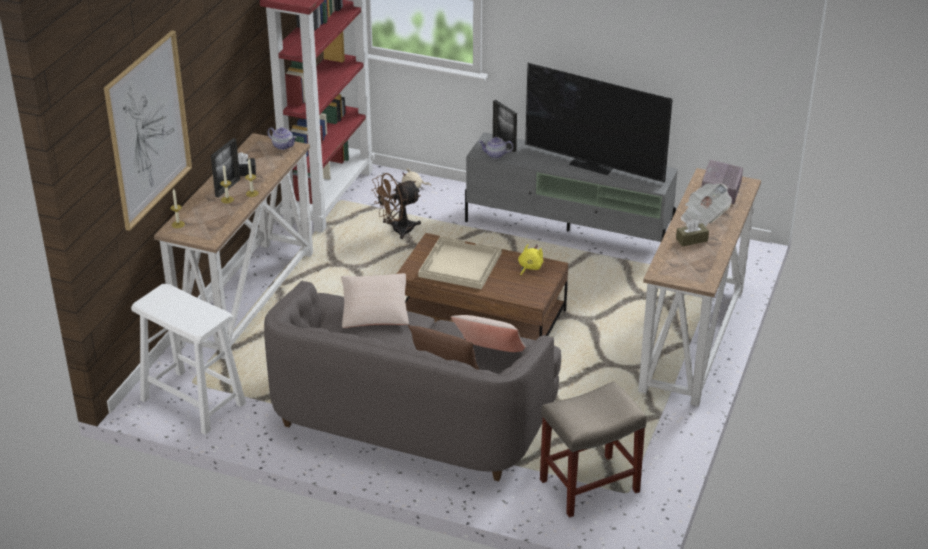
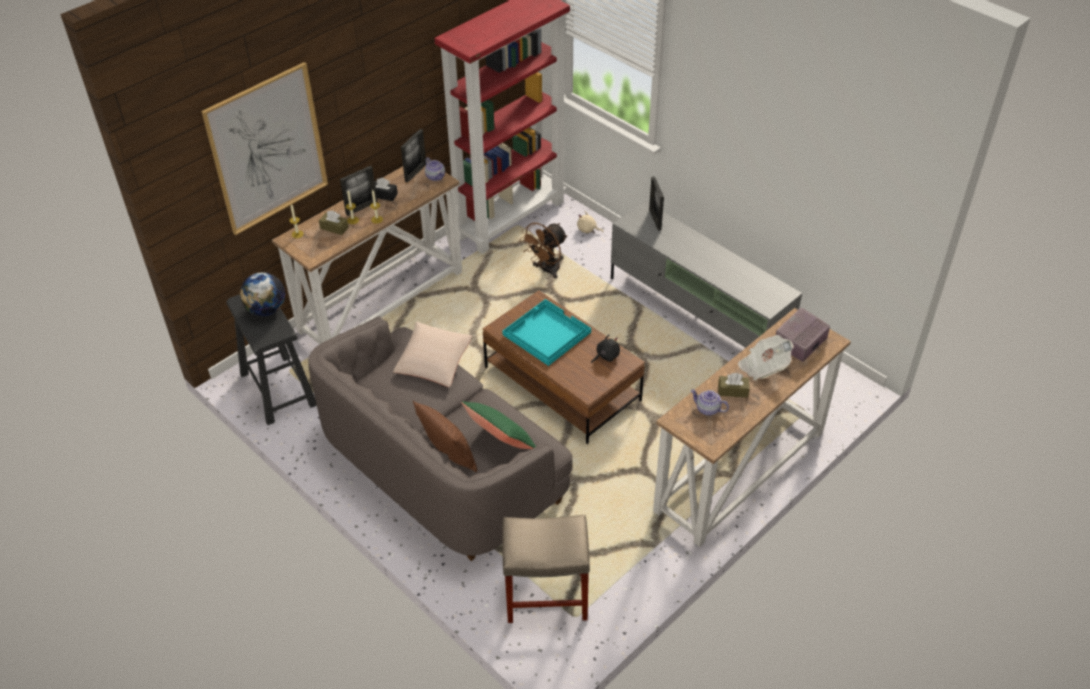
camera: 25 degrees right, 10 degrees up
(183, 302) = (266, 310): none -> globe
(192, 401) = (278, 389): white stool -> black stool
(213, 210) = (334, 228): none -> brown tissue box
(259, 147) = (415, 173): none -> picture frame
(397, 230) = (546, 270): brown fan -> brown fan turned 45 degrees counterclockwise
(459, 265) = (546, 333): beige tray -> turquoise tray
(489, 355) = (500, 442): beige pillow -> green pillow
(495, 155) = (639, 229): teapot -> teapot (707, 409)
(529, 267) = (606, 356): yellow plush toy -> black plush toy
(593, 164) = (723, 265): television -> none

